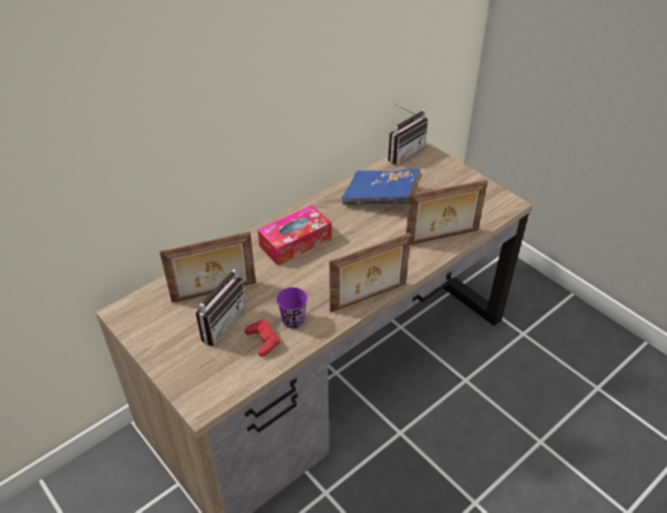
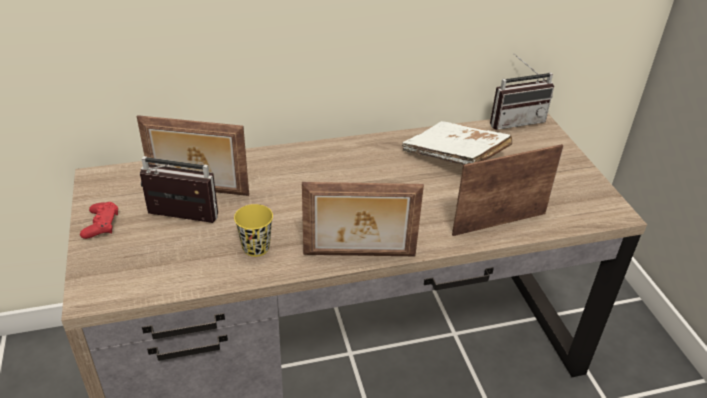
camera: 25 degrees right, 5 degrees down
(218, 322) = (179, 220): radio -> radio turned 135 degrees counterclockwise
(263, 340) = (207, 256): red game controller -> red game controller (101, 224)
(293, 320) = (256, 247): purple cup -> yellow cup
(295, 242) = (322, 171): tissue box -> none
(381, 197) = (455, 157): blue book -> white book
(442, 238) = (498, 222): picture frame -> picture frame turned 150 degrees clockwise

